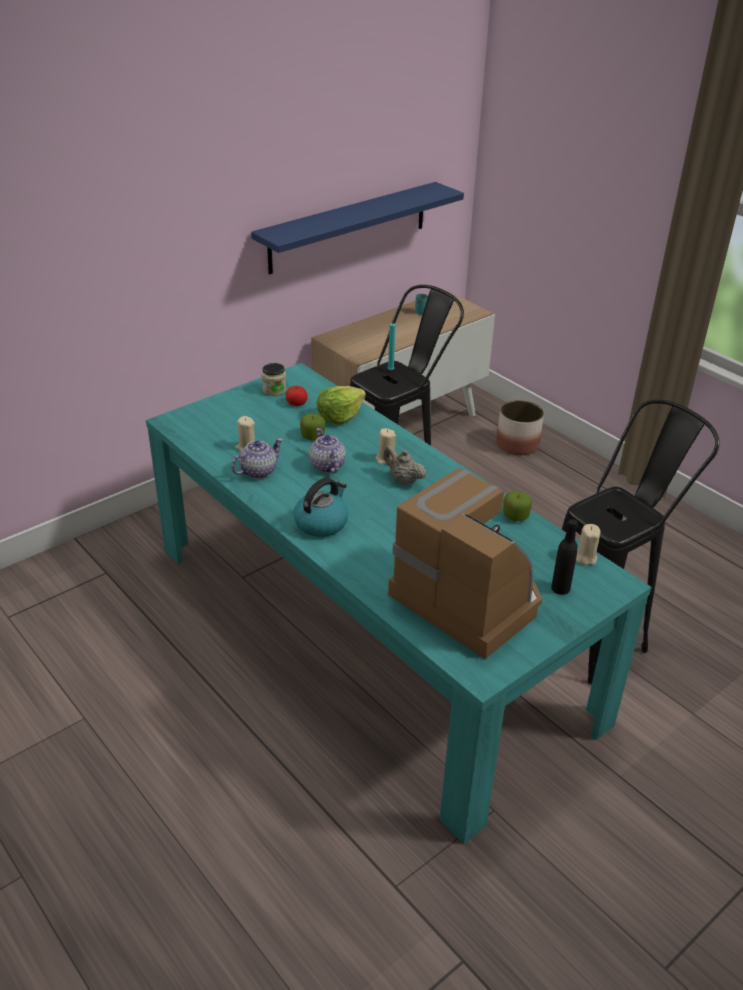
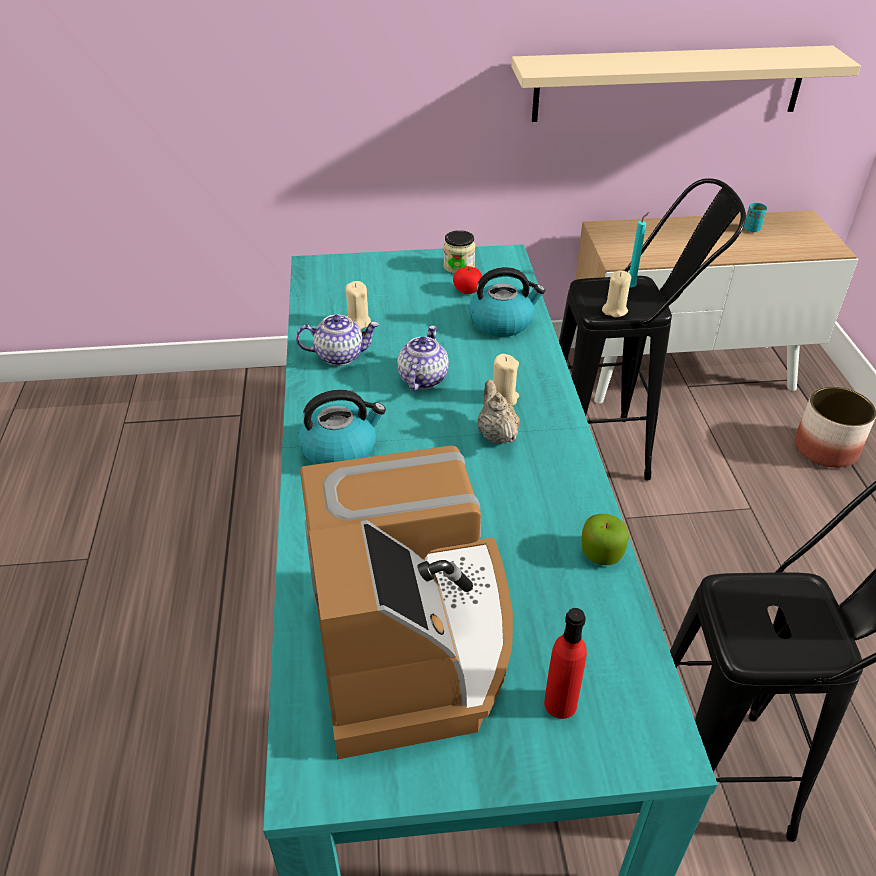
camera: 35 degrees right, 5 degrees up
(312, 436) = (444, 336): apple -> none
(339, 416) = (502, 322): lettuce -> kettle
(349, 227) = (669, 84): blue shelf -> beige shelf
(560, 588) = (560, 704): black bottle -> red bottle
(585, 558) = (647, 672): beige candle -> beige candle (614, 310)

